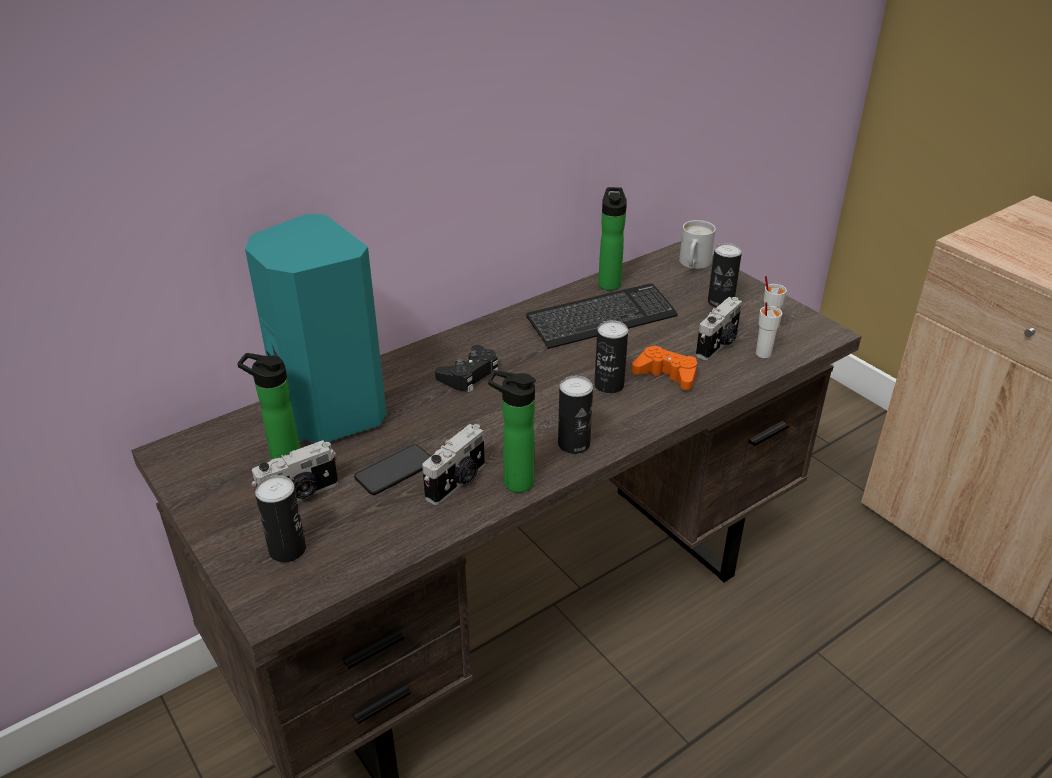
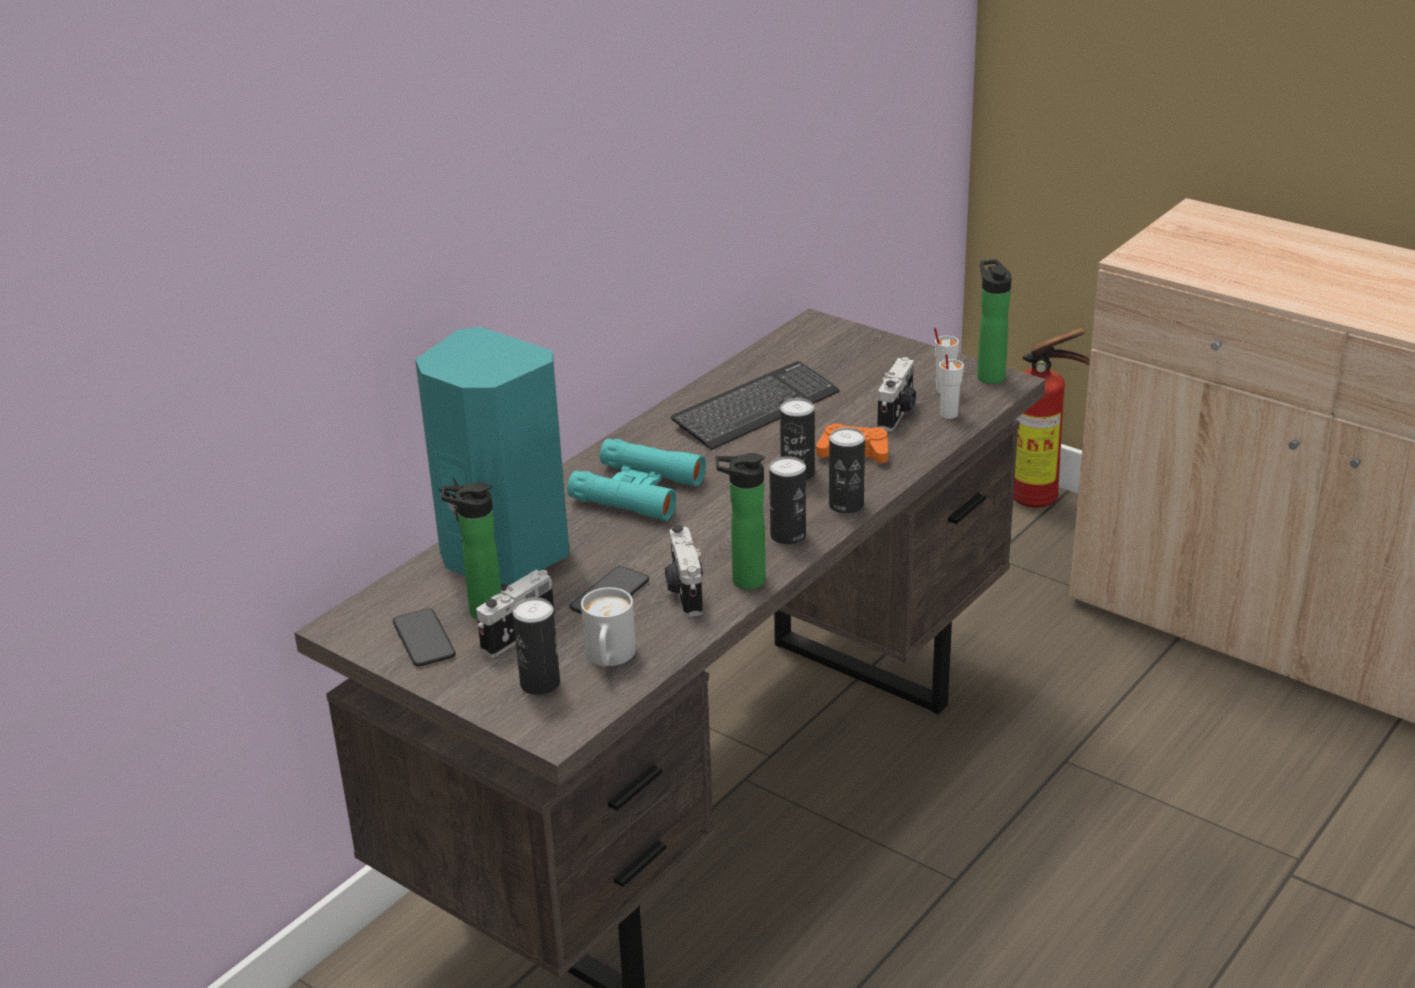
camera: 15 degrees left, 5 degrees down
(222, 480) = (424, 639): none -> phone
(458, 482) = (684, 592): camera -> camera turned 150 degrees clockwise
(470, 375) = (637, 491): black game controller -> turquoise binoculars
(609, 283) = (745, 370): bottle -> bottle (989, 375)
(693, 264) = (832, 334): white mug -> white mug (609, 658)
(720, 302) = (881, 370): can -> can (846, 505)
(863, 414) = (1041, 499): none -> fire extinguisher

